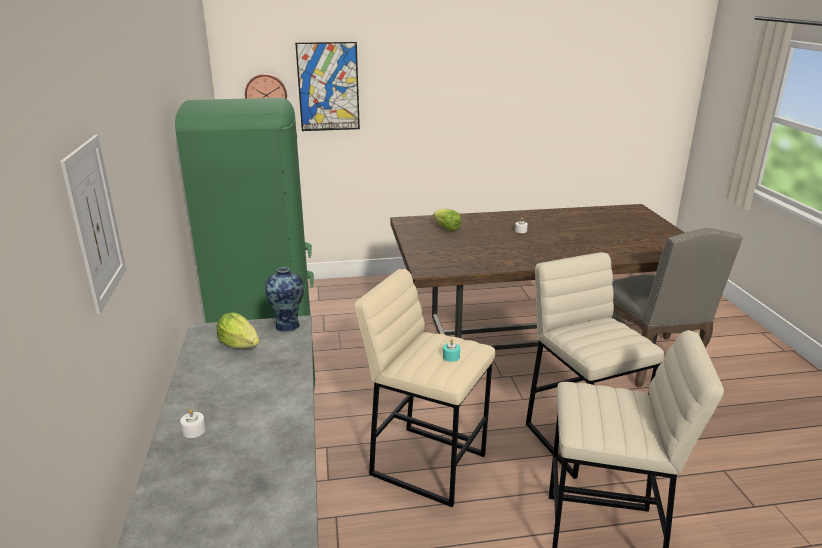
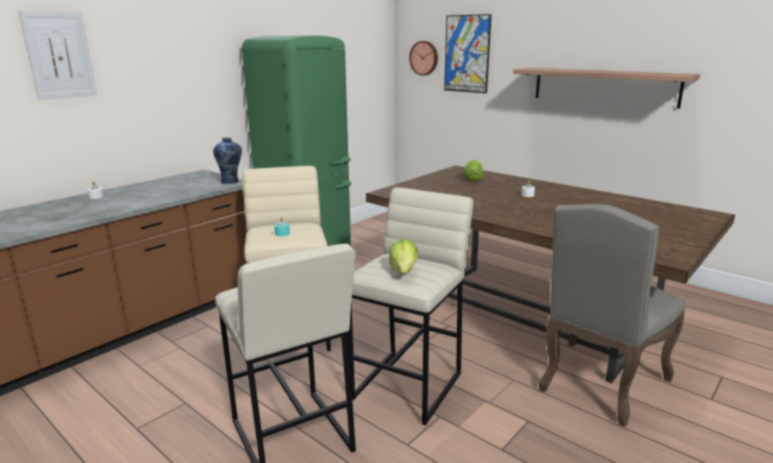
camera: 50 degrees right, 5 degrees down
(239, 345) = (193, 181): lettuce -> lettuce (403, 271)
(485, 110) = (604, 86): none -> shelf

